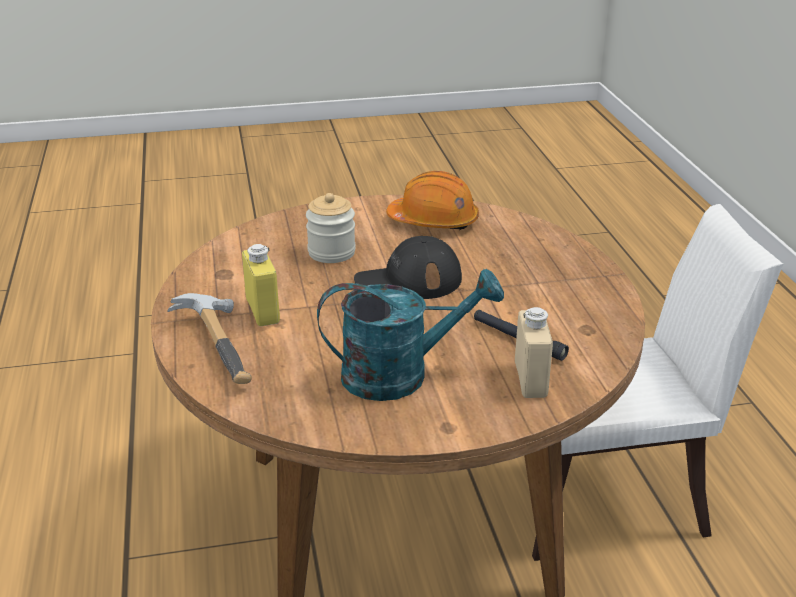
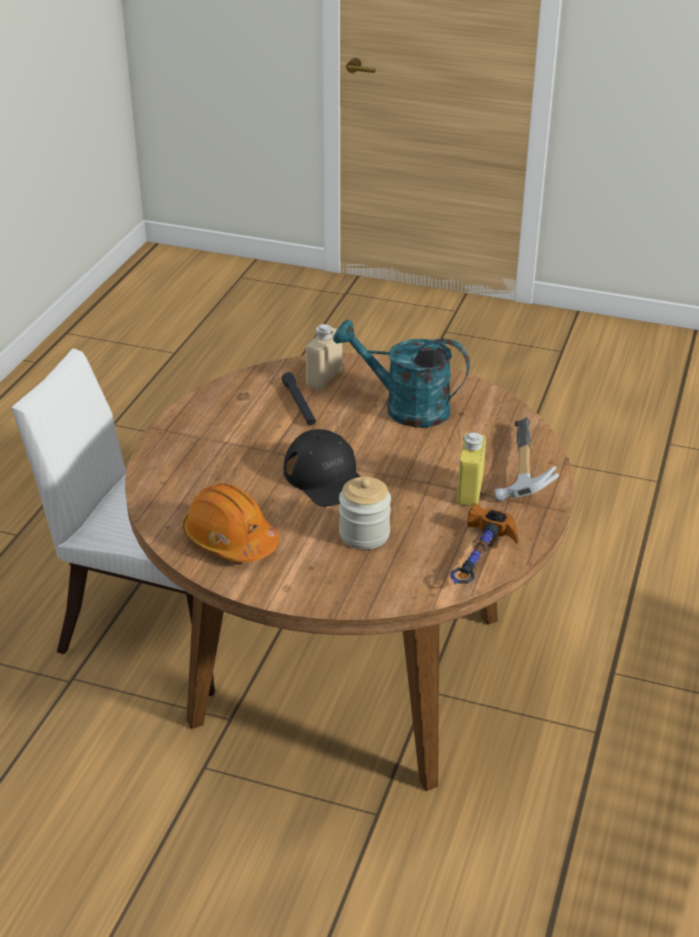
camera: 150 degrees left, 5 degrees up
(218, 262) = (479, 560): none -> hammer
(408, 282) = (327, 478): black cap -> black cap turned 45 degrees clockwise

